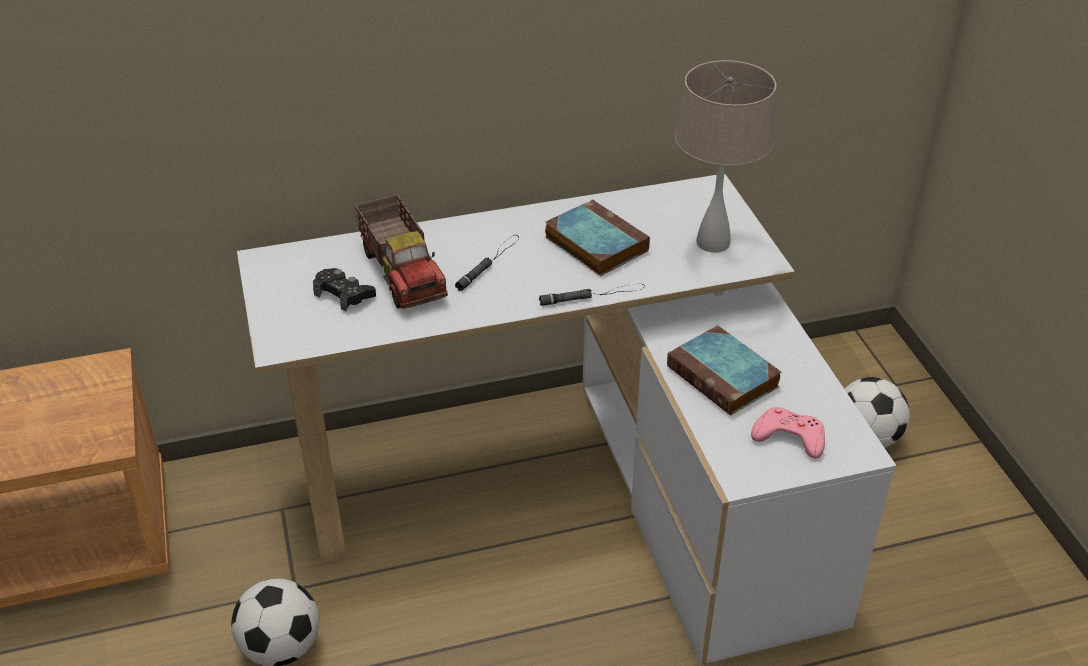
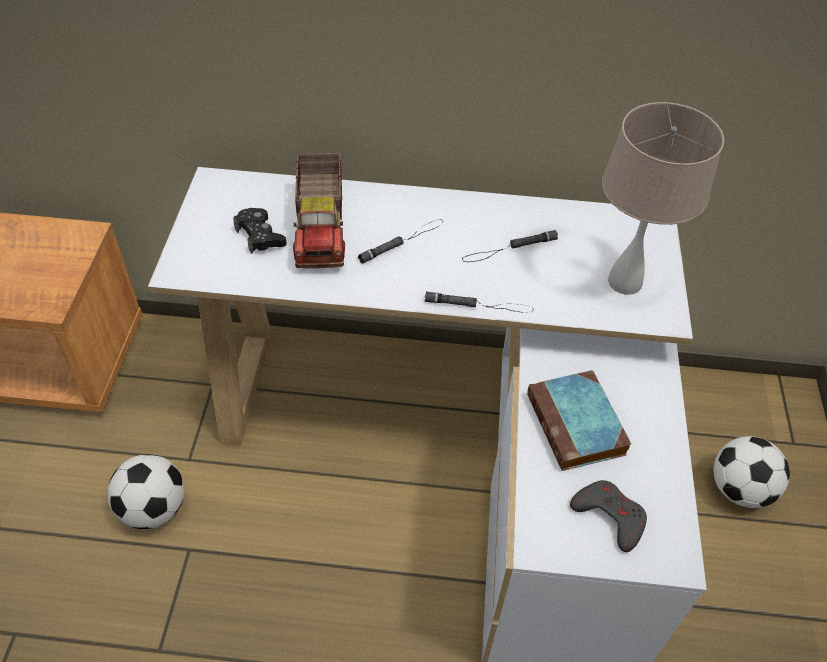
camera: 20 degrees right, 10 degrees up
(594, 243) = (509, 249): book -> black flashlight
(789, 437) = (609, 516): pink game controller -> grey game controller

